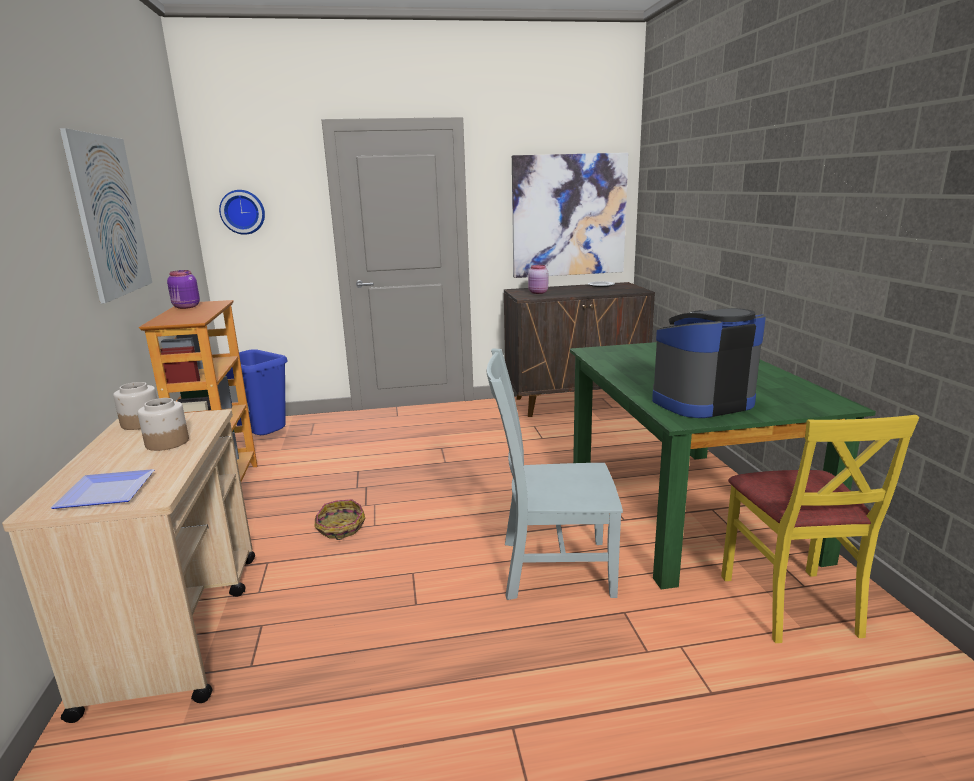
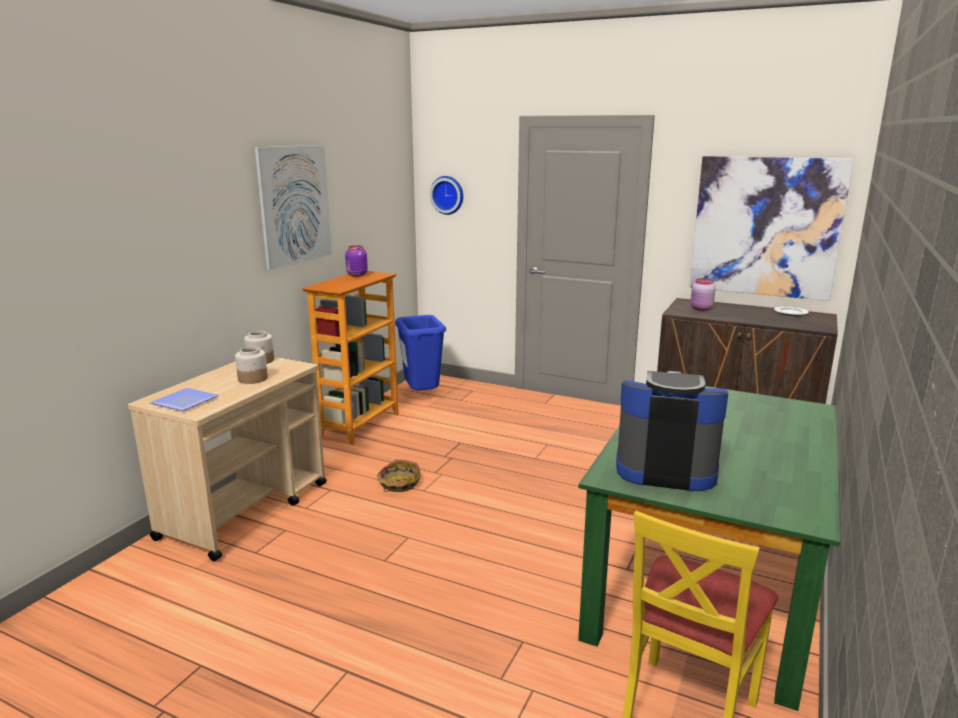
camera: 35 degrees right, 0 degrees up
(550, 568) = (510, 580): grey chair -> none

